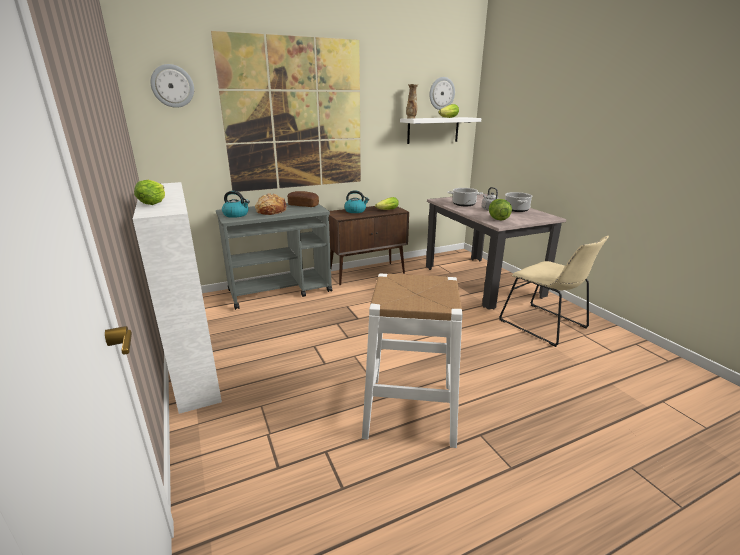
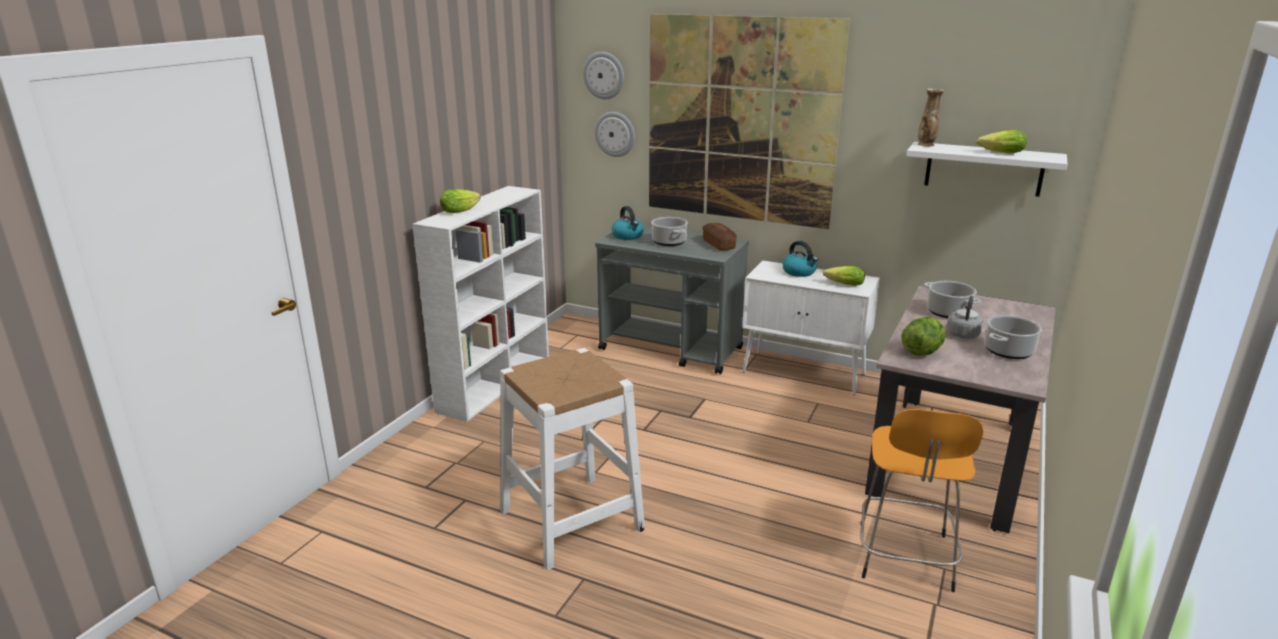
camera: 50 degrees right, 0 degrees up
(271, 211) = (668, 242): bread -> cooking pot
(367, 273) = (805, 373): brown cabinet -> white cabinet
(441, 93) = (1009, 106): wall clock -> wall clock (615, 134)
(546, 325) = (904, 559): beige chair -> orange stool

